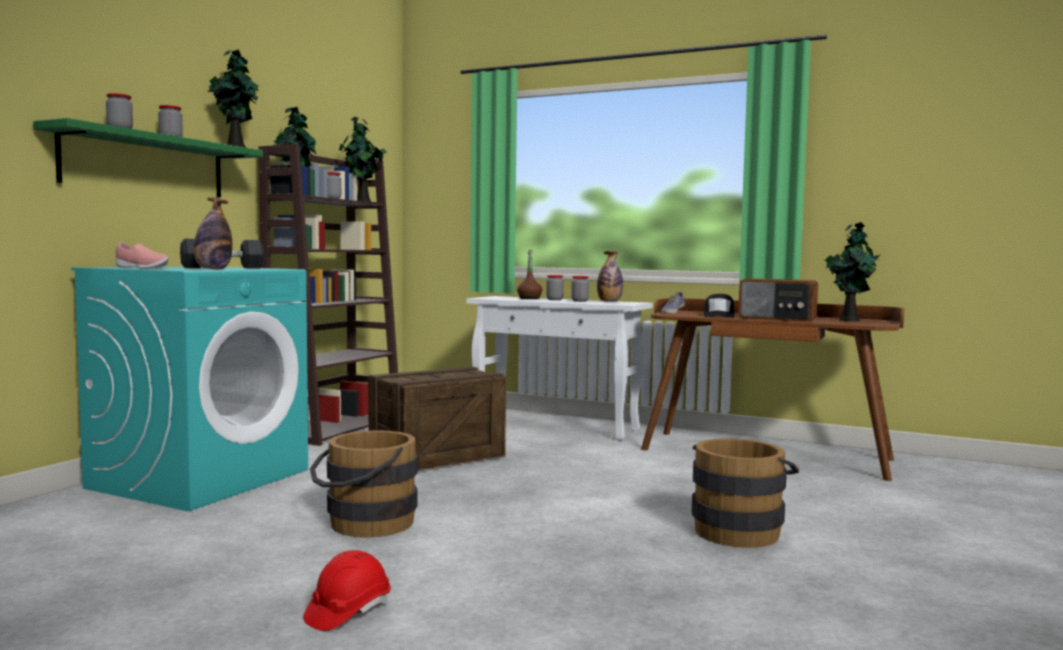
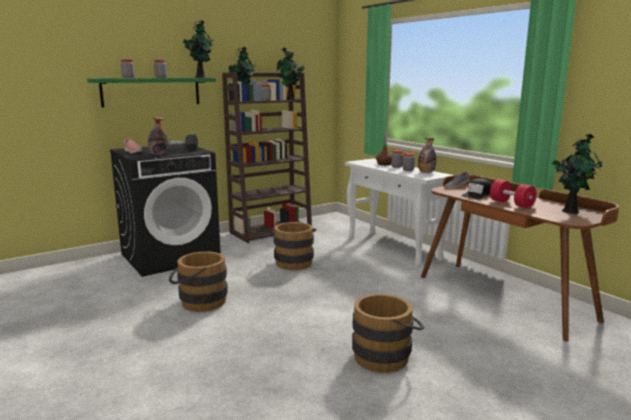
camera: 30 degrees right, 10 degrees up
(201, 478) = (170, 256): turquoise washing machine -> black washing machine
(348, 612) = (125, 354): red hard hat -> none
(437, 457) = (293, 262): crate -> brown bucket
(777, 319) = (511, 204): radio -> red dumbbell

